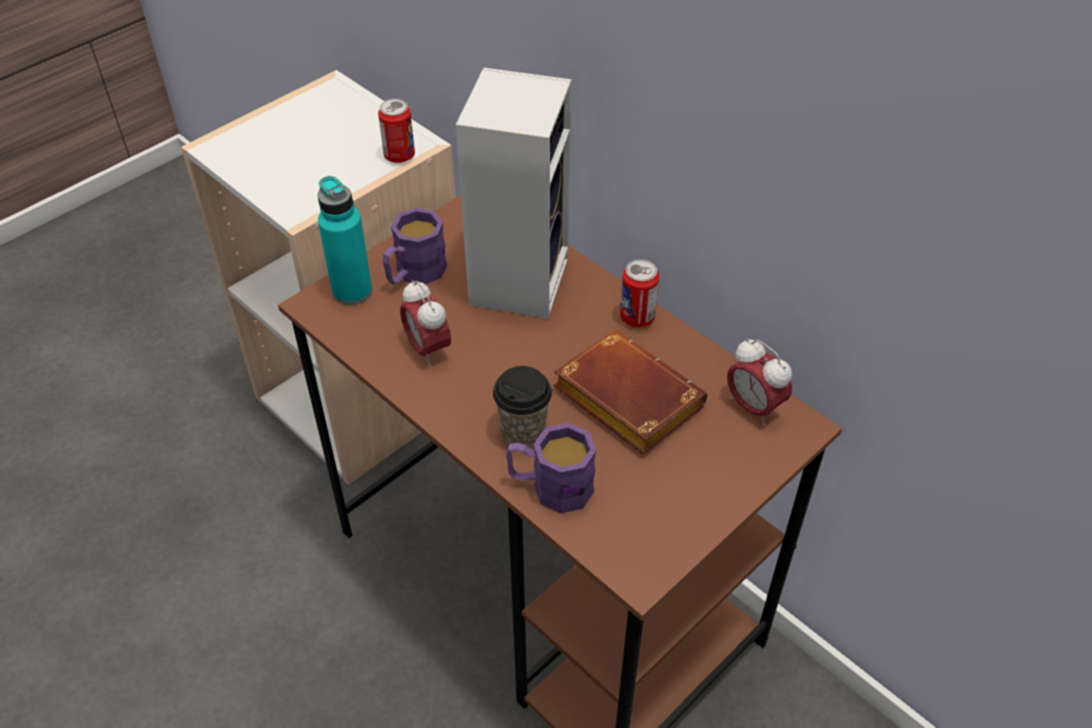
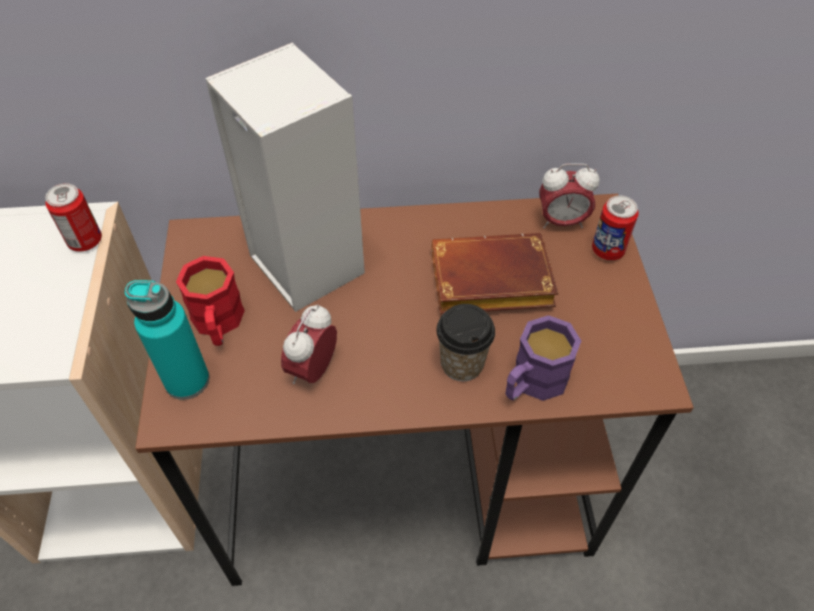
camera: 50 degrees left, 5 degrees up
(414, 273) = (218, 324): purple mug -> red mug
(428, 349) = (313, 369): alarm clock -> alarm clock turned 105 degrees clockwise
(637, 318) = (418, 224): can -> can (607, 250)

